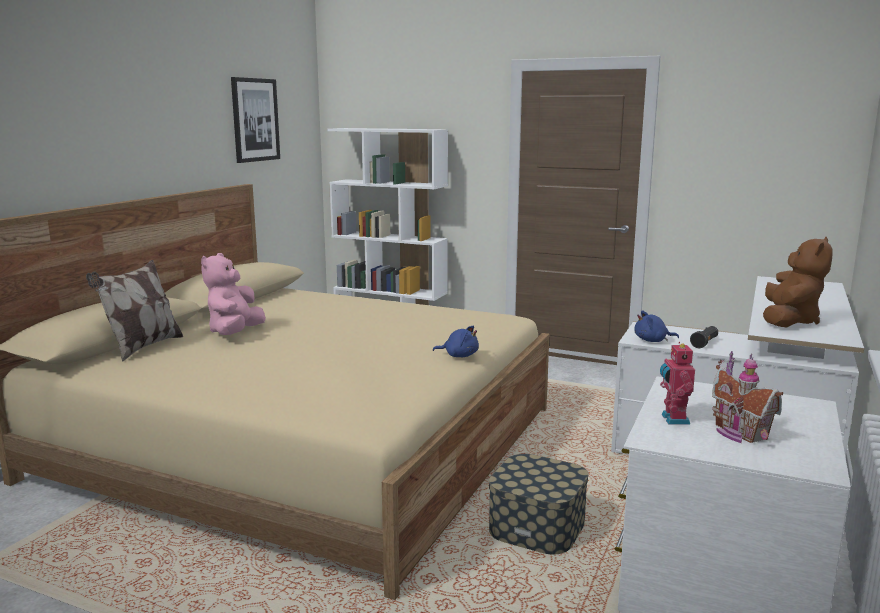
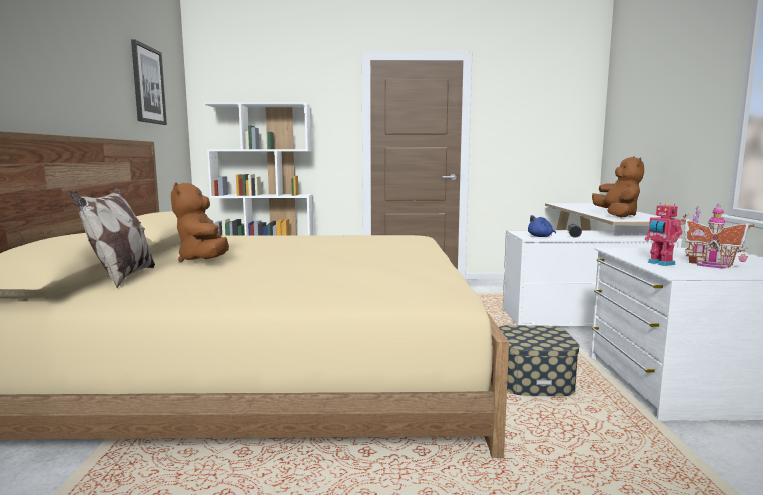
camera: 25 degrees left, 5 degrees down
(235, 333) = (205, 261): pink plush toy -> brown plush toy
(459, 355) = (431, 255): blue plush toy -> none

